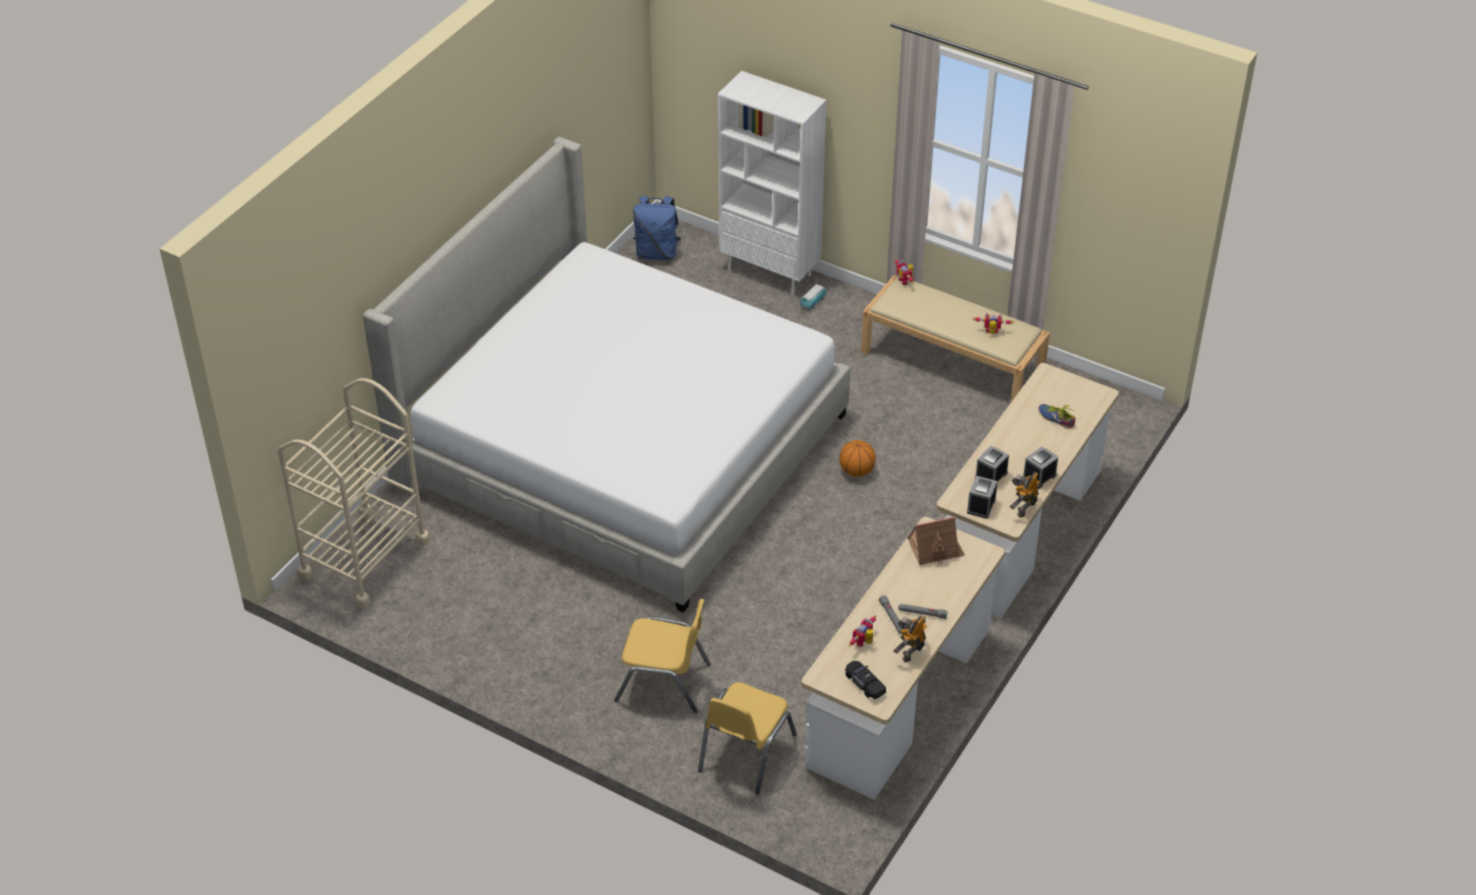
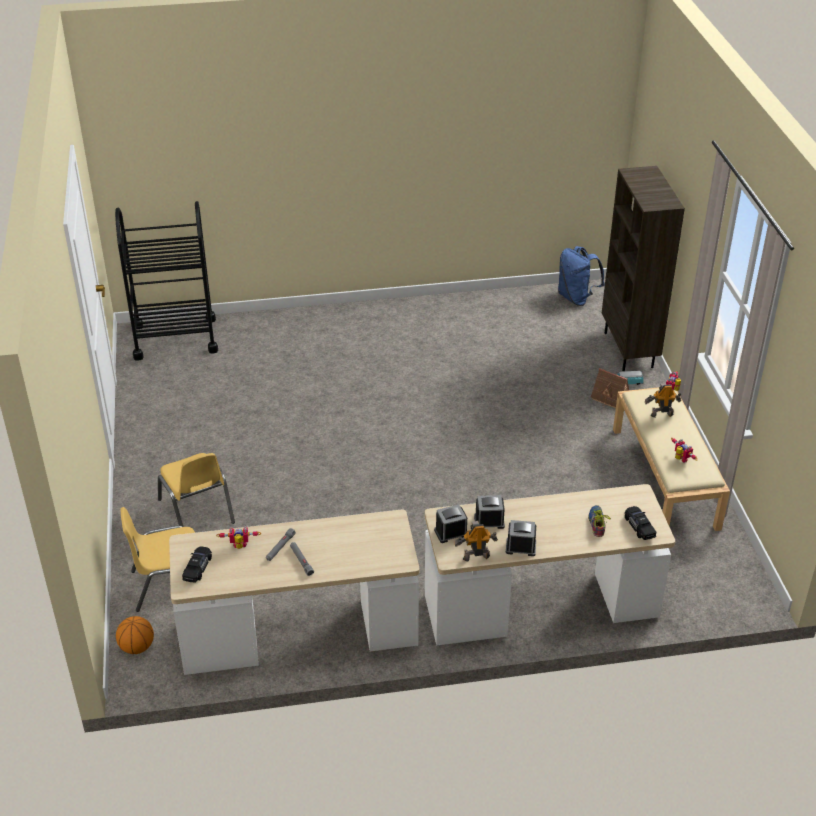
camera: 50 degrees right, 5 degrees down
(364, 558) = (175, 338): beige cart -> black cart
(622, 448) = (385, 380): bed -> none
(770, 272) = (629, 350): white bookcase -> brown bookcase
(857, 471) = (495, 491): basketball -> basketball (137, 647)
(910, 652) = (254, 575): toy robot -> toy robot (661, 414)
(935, 549) = (376, 533): toy house -> toy house (612, 399)
(1084, 399) = (639, 527): none -> black toy car

